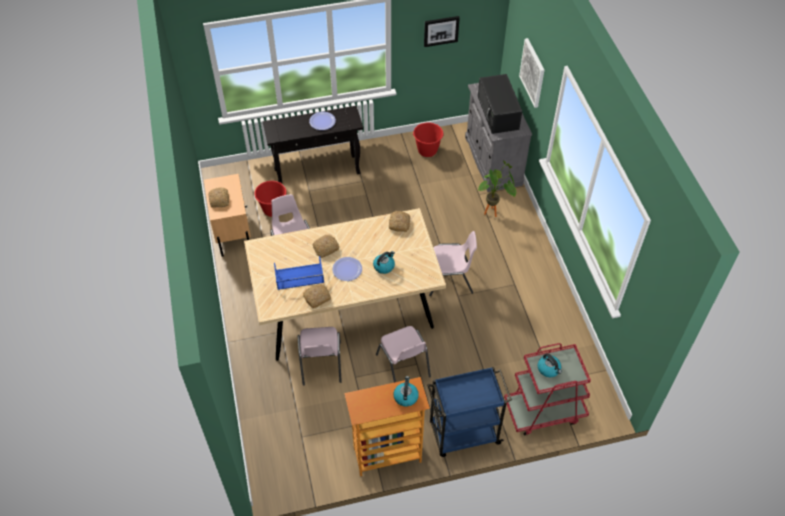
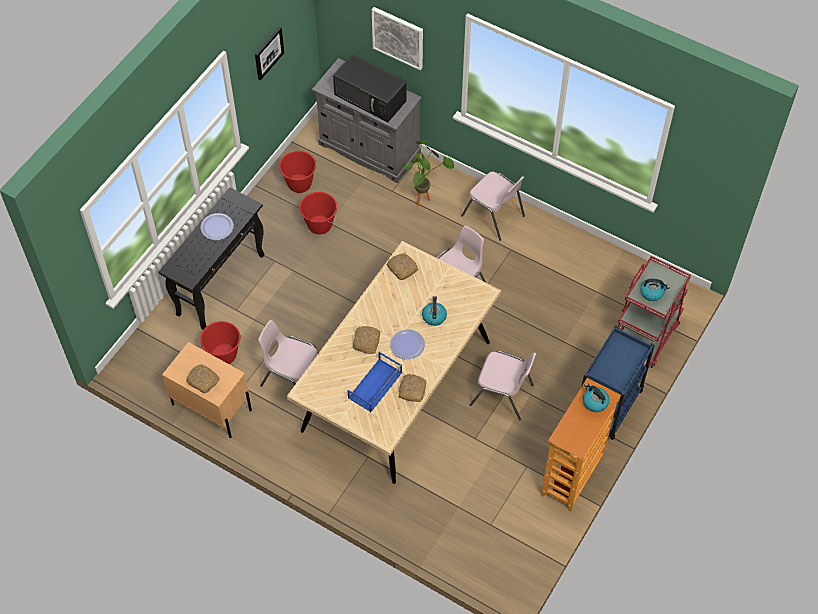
camera: 45 degrees left, 5 degrees up
(321, 364) = (435, 453): pink chair -> pink chair (494, 216)
(411, 181) = (319, 225): none -> red bucket

